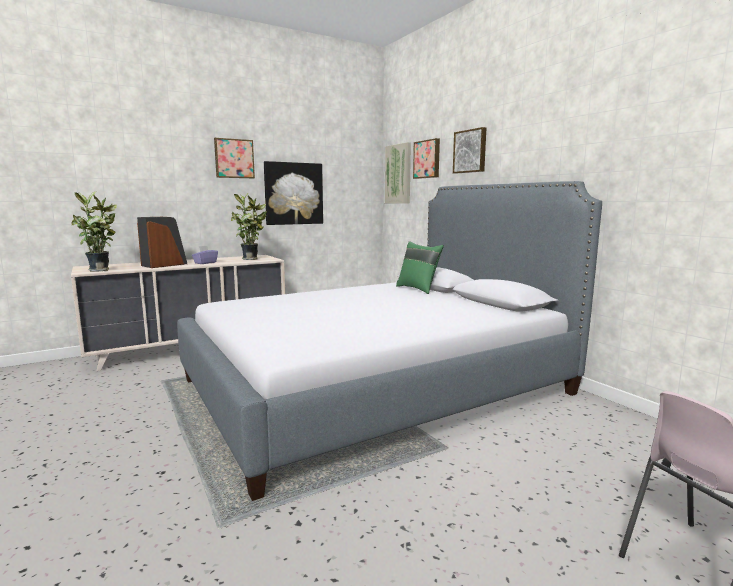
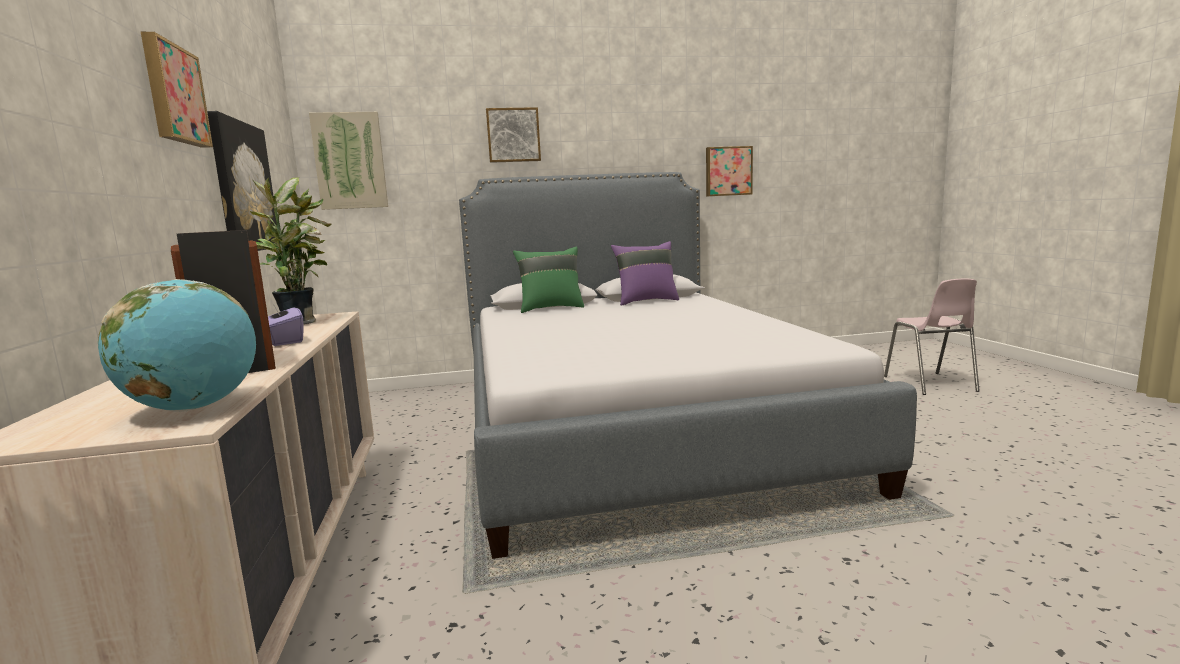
camera: 70 degrees left, 0 degrees up
(101, 270) = (194, 408): potted plant -> globe
(427, 159) = (425, 141): picture -> picture (728, 171)
(472, 303) = (646, 301): none -> purple pillow

